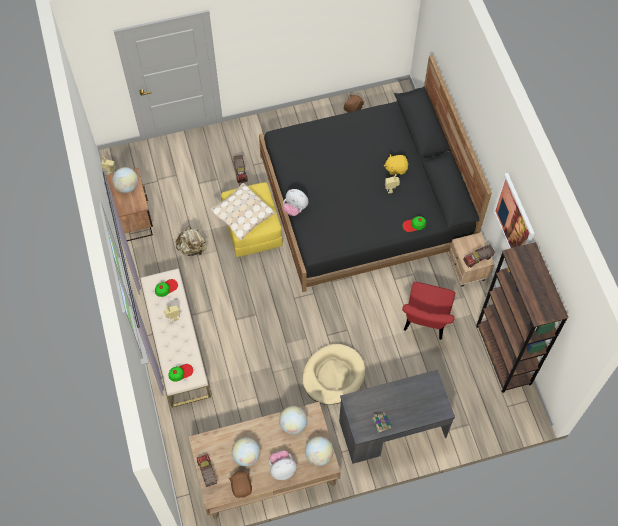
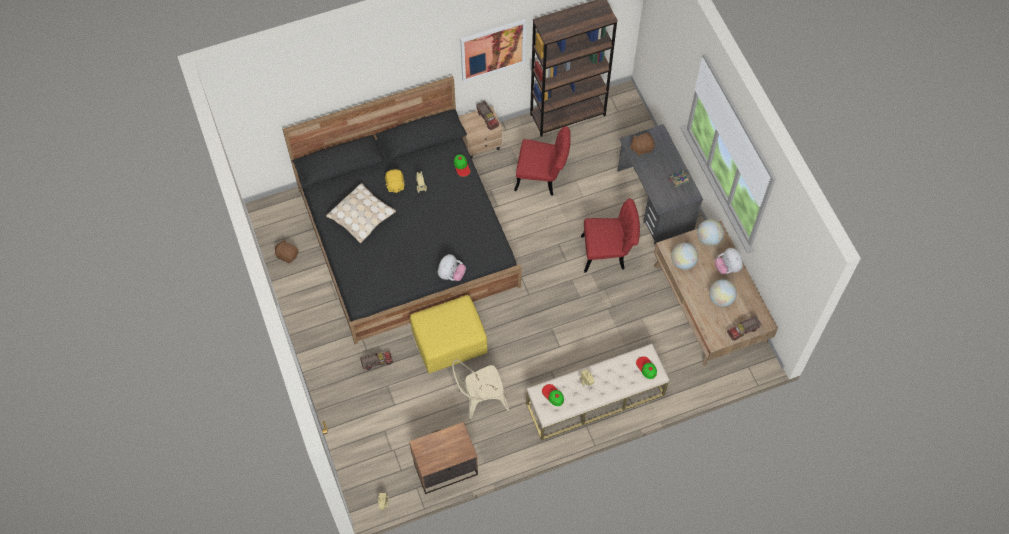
camera: 95 degrees left, 0 degrees up
(127, 186) = (435, 449): globe -> none
(192, 248) = (479, 400): beige backpack -> beige chair
(241, 486) = (750, 300): brown plush toy -> brown plush toy (641, 148)
(242, 215) = (456, 331): beige pillow -> beige pillow (362, 217)
(333, 375) = (608, 253): beige dog bed -> red chair

